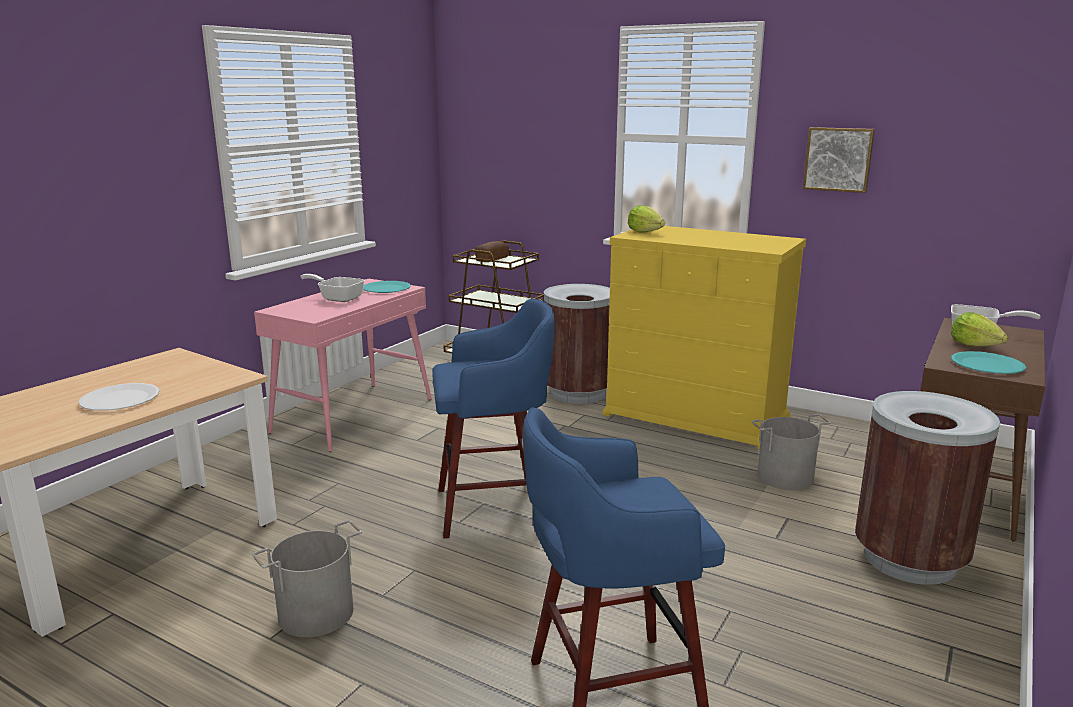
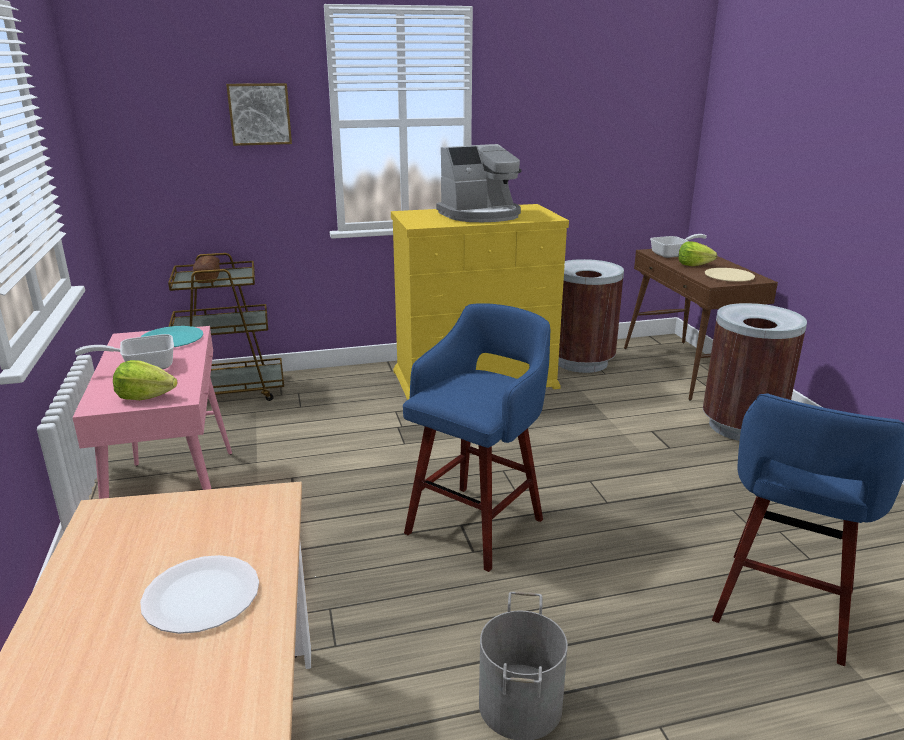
camera: 45 degrees left, 5 degrees up
(578, 393) = (356, 394): brown trash can -> brown trash can (581, 362)
(645, 232) = (417, 219): lettuce -> lettuce (145, 397)
(710, 238) = (481, 215): none -> coffee machine
(784, 477) = (602, 402): grey bucket -> none
(838, 159) = (542, 132): picture -> picture (259, 114)
(987, 365) = (729, 276): turquoise plate -> beige plate

